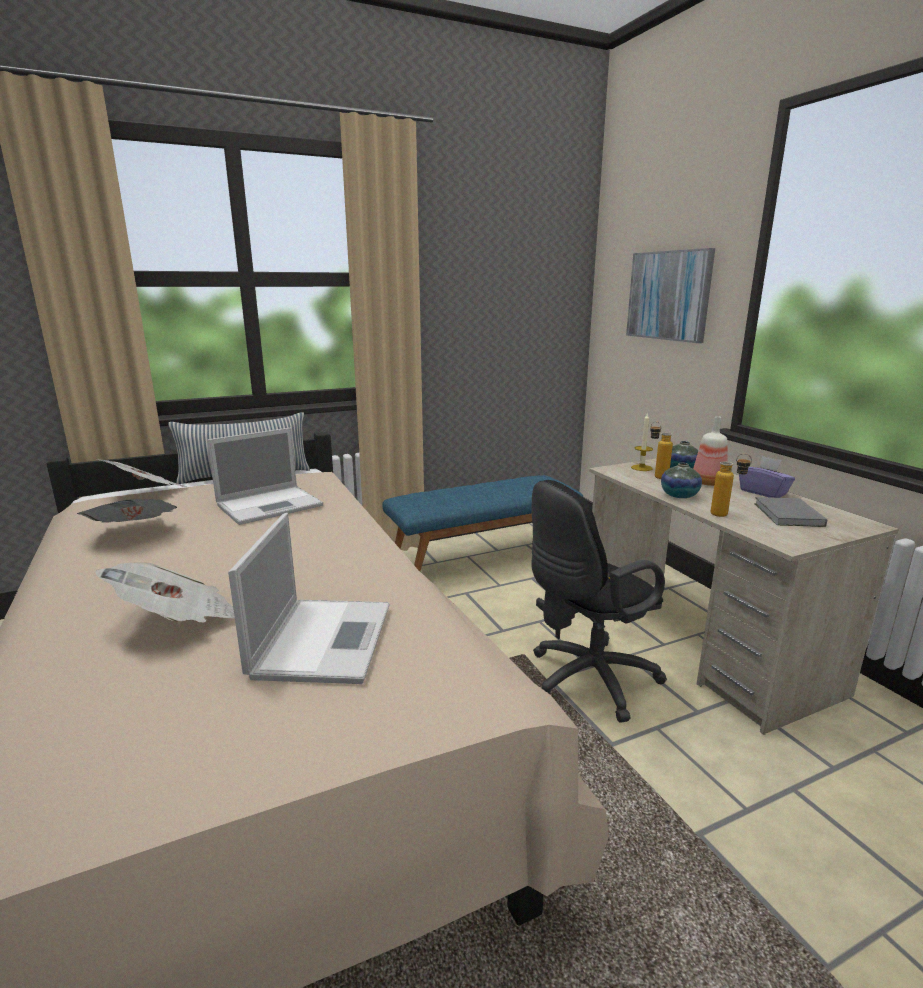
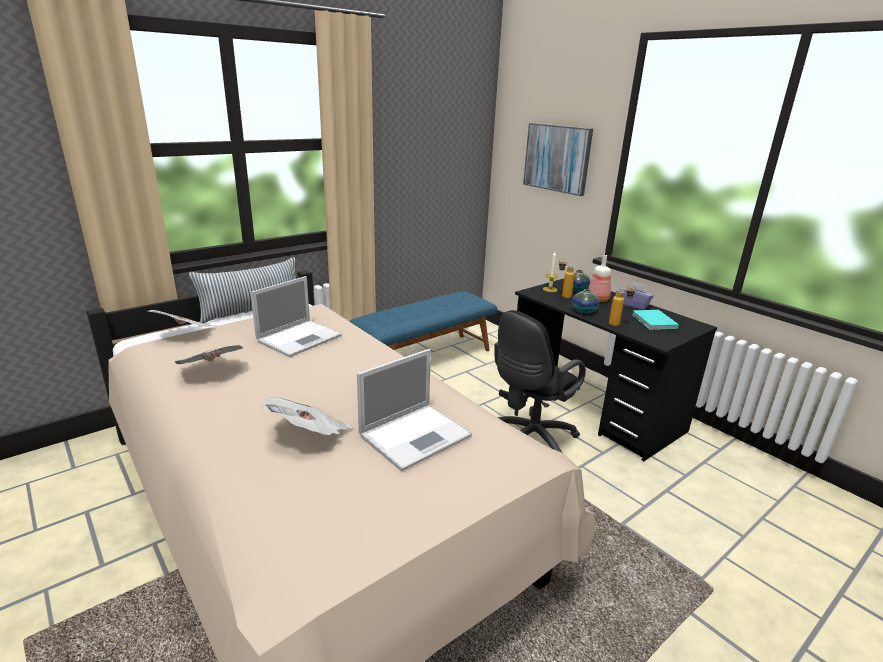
camera: 15 degrees left, 5 degrees up
(323, 638) = (416, 435): laptop -> laptop turned 60 degrees clockwise
(701, 643) = (593, 407): beige desk -> black desk
(788, 515) = (654, 322): grey book -> turquoise book

